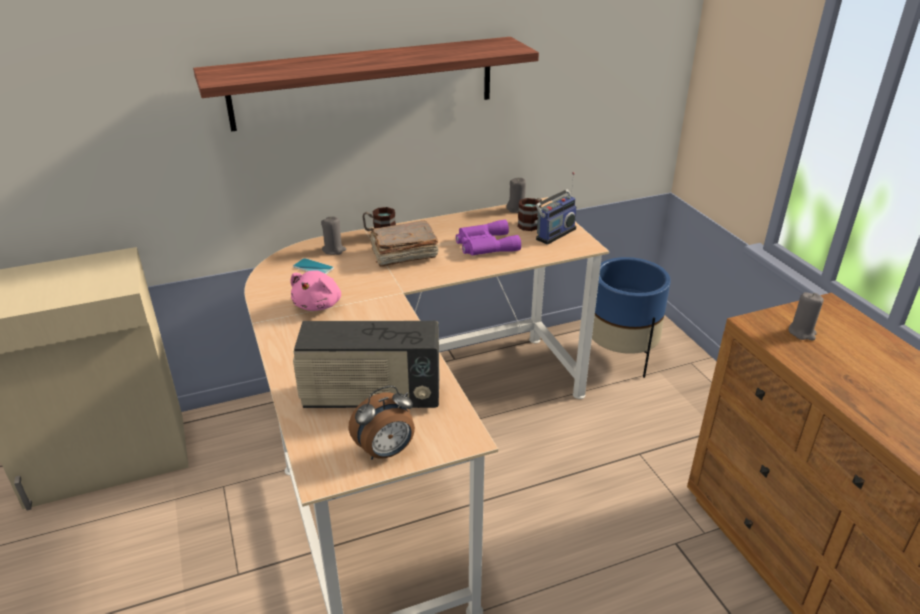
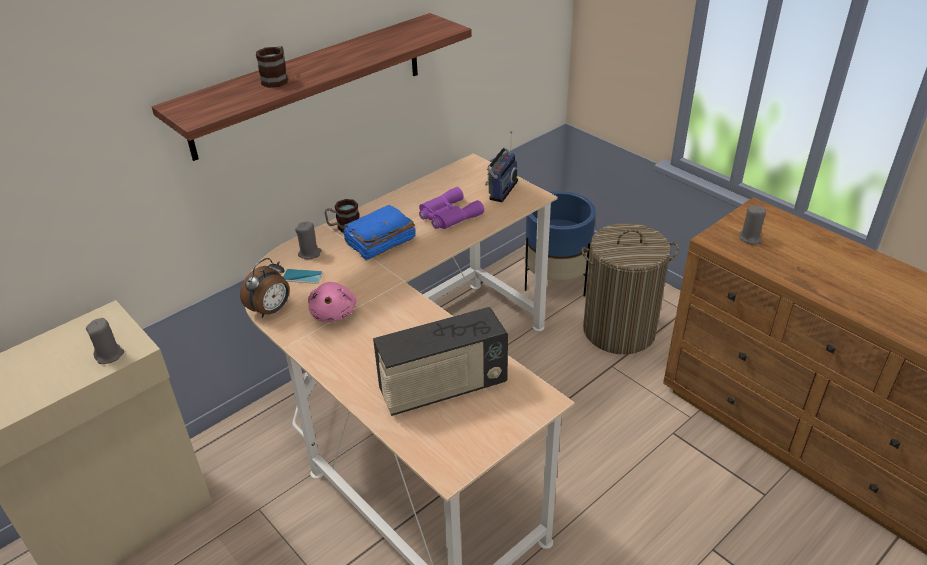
camera: 20 degrees left, 5 degrees up
(386, 452) = (487, 433): alarm clock -> alarm clock (271, 310)
(403, 254) = (379, 242): brown book -> blue book
(517, 209) = (453, 171): grey candle -> grey candle (109, 355)
(531, 224) = (475, 184): mug -> mug (277, 79)
(665, 420) = (619, 330): none -> laundry basket

